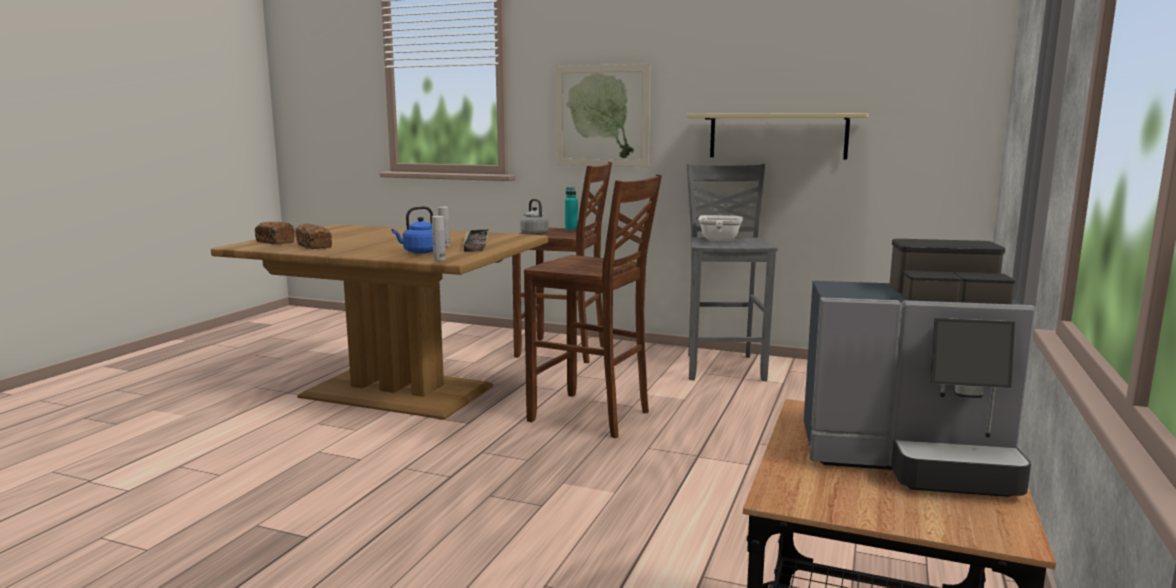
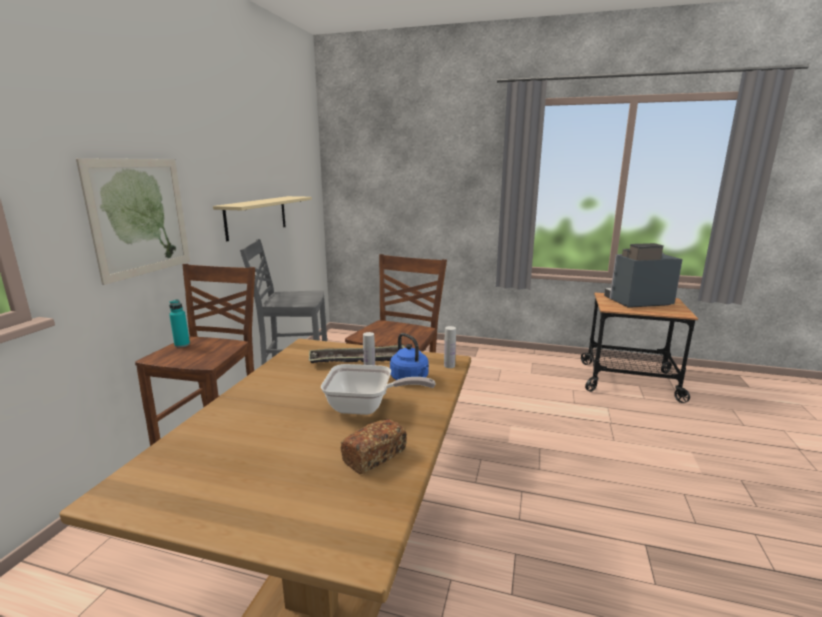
camera: 95 degrees left, 5 degrees up
(275, 242) = (325, 513): bread -> none
(533, 234) = (203, 359): grey kettle -> none
(719, 240) = (287, 300): frying pan -> frying pan (366, 407)
(909, 459) = (636, 302): coffee machine -> coffee machine turned 105 degrees counterclockwise

